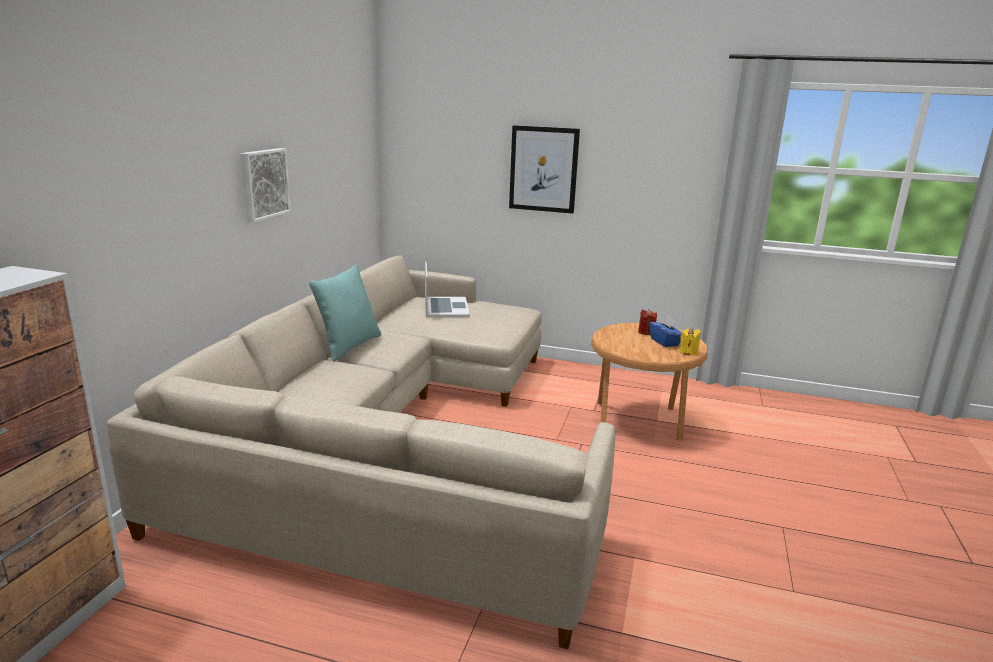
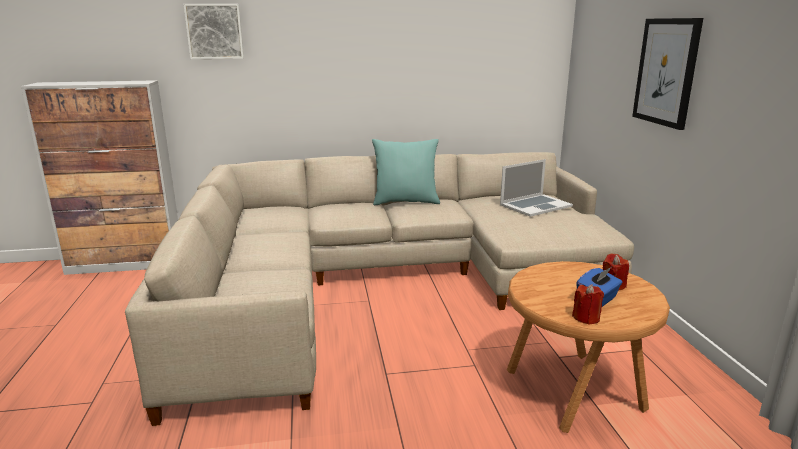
camera: 65 degrees right, 0 degrees up
(263, 183) = (380, 63): picture -> picture (215, 31)
(688, 352) = (586, 318): yellow candle -> red candle

